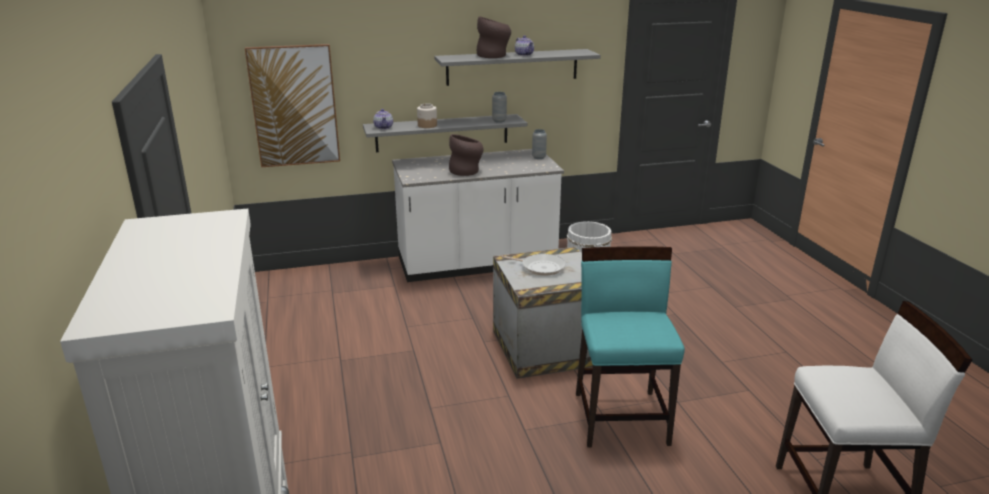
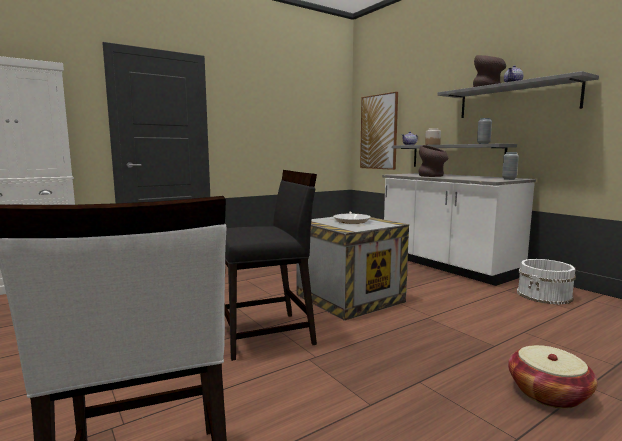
camera: 70 degrees right, 15 degrees down
(621, 417) = (266, 335): turquoise chair -> black chair
(741, 322) = (548, 393): none -> basket

